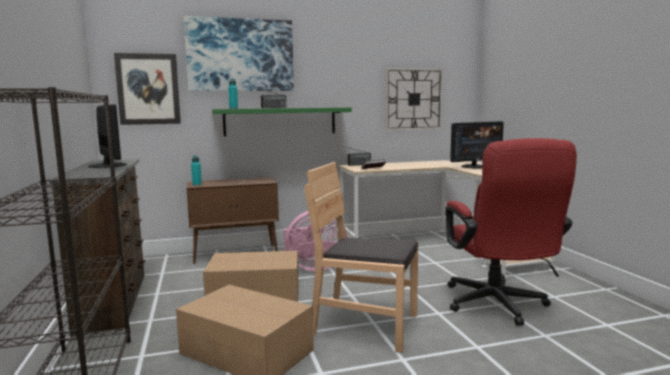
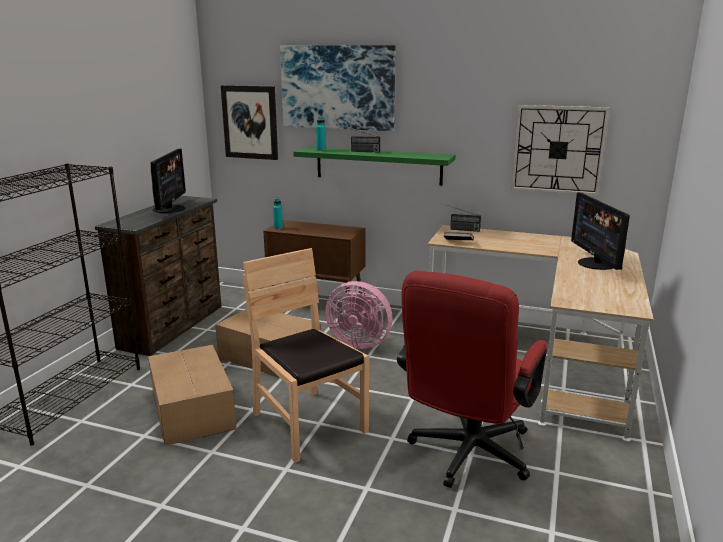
camera: 35 degrees right, 10 degrees up
(474, 166) = (596, 264): monitor -> monitor turned 75 degrees clockwise

